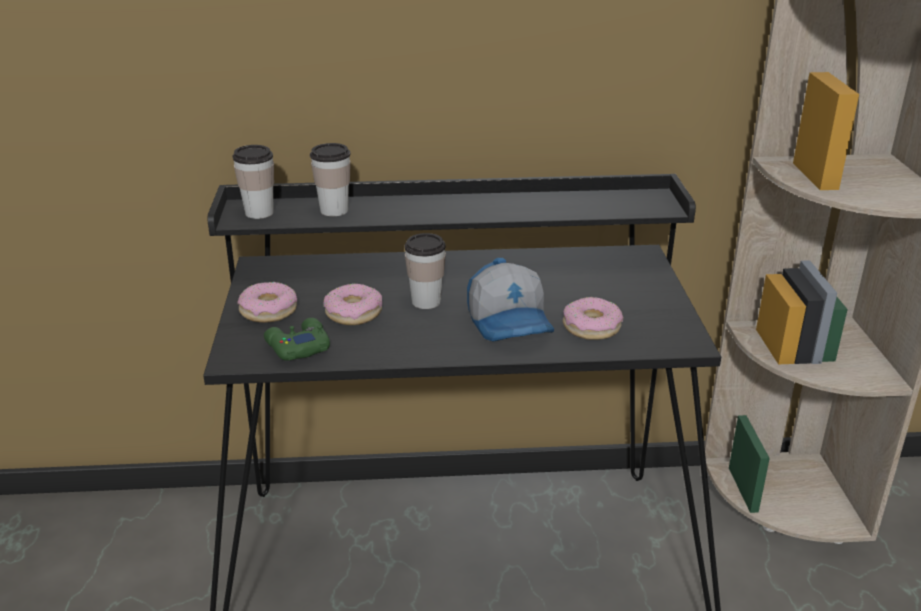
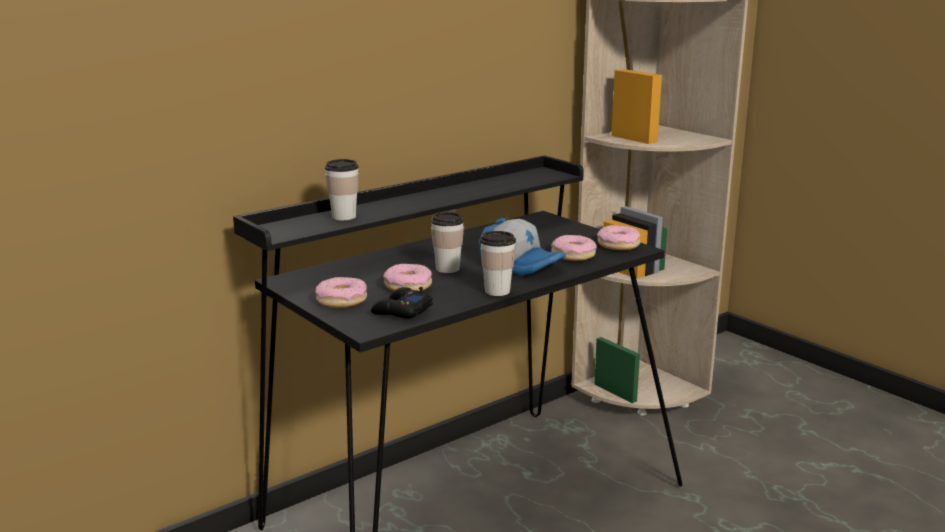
camera: 35 degrees left, 10 degrees down
(259, 212) = (287, 229): cup -> cup (497, 291)
(297, 346) = (401, 311): green game controller -> black game controller
(671, 328) = (618, 245): none -> donut

